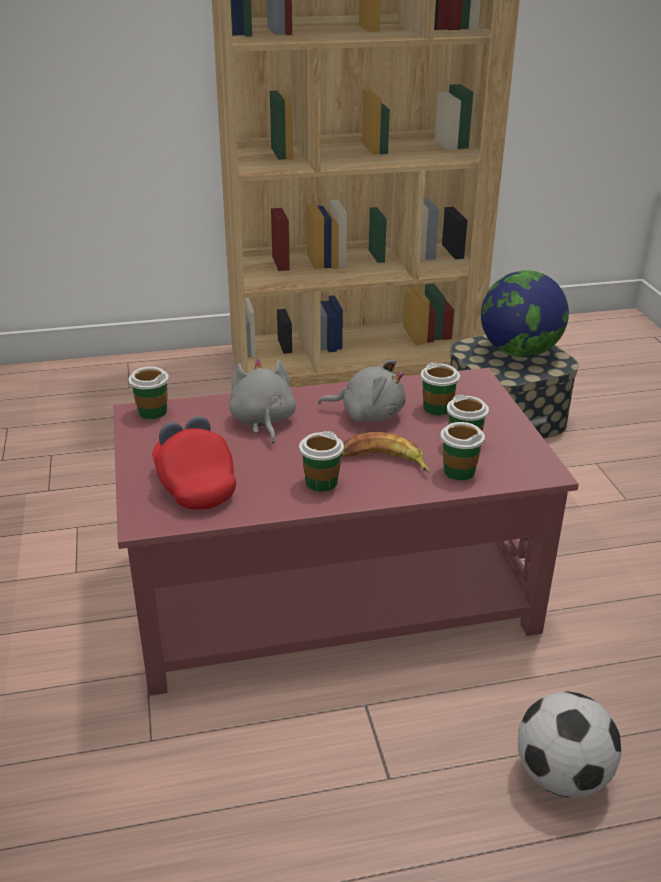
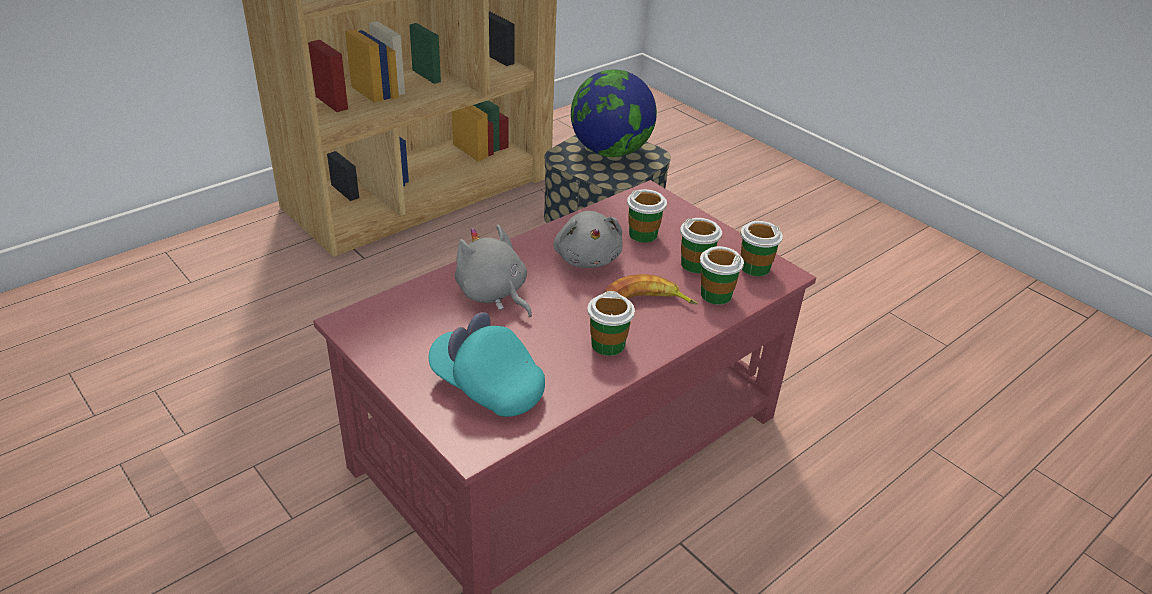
camera: 30 degrees left, 5 degrees up
(152, 412) = (366, 316): cup -> cup (754, 267)
(194, 484) = (487, 386): red cap -> turquoise cap
(368, 414) = (587, 258): grey plush toy -> grey plush toy turned 90 degrees clockwise
(561, 776) = (871, 539): football -> none

